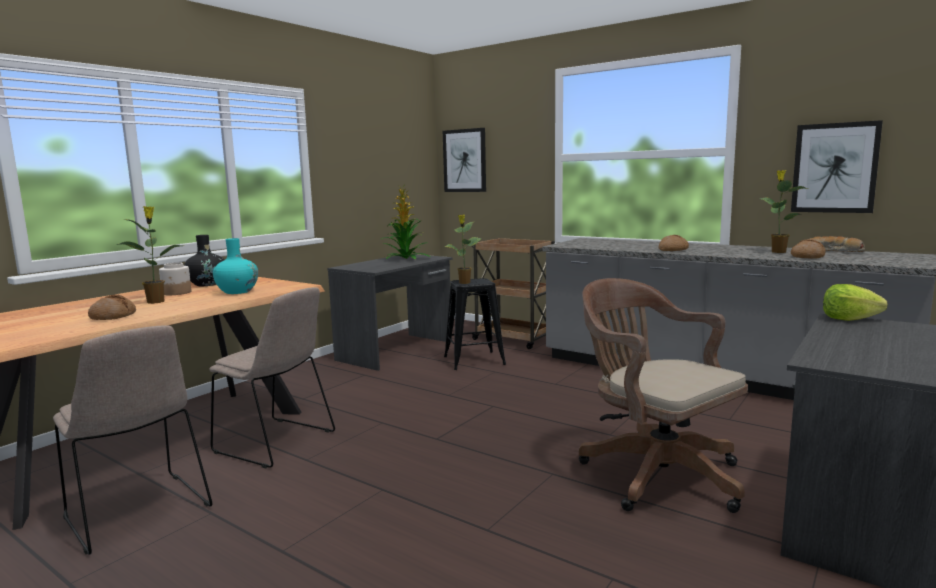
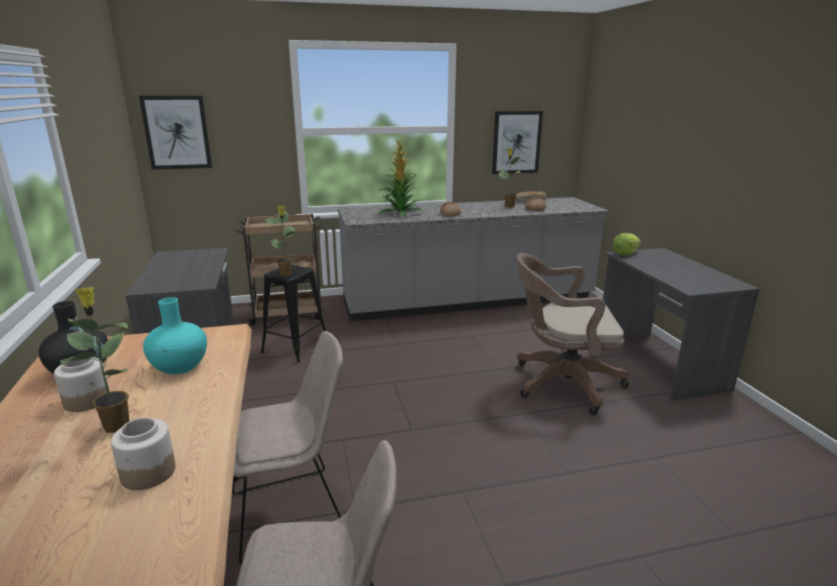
camera: 50 degrees left, 10 degrees up
(113, 316) = (148, 473): bread -> jar
(405, 259) = (182, 260): potted plant -> potted plant (400, 213)

